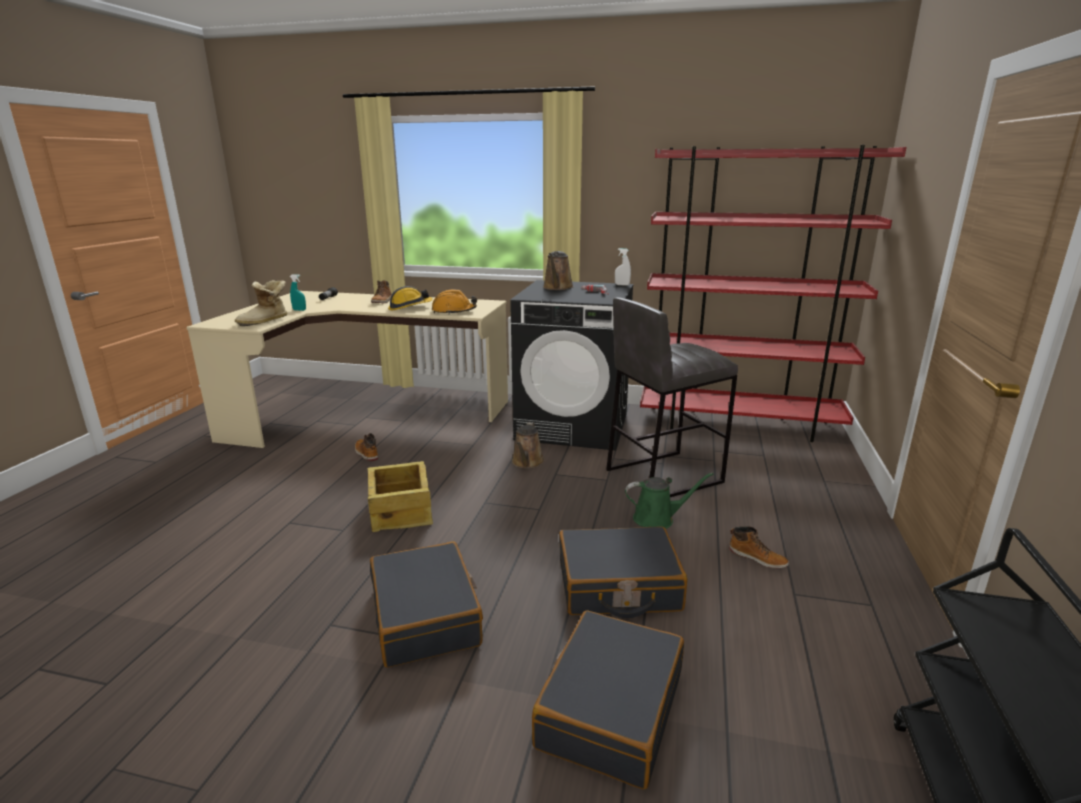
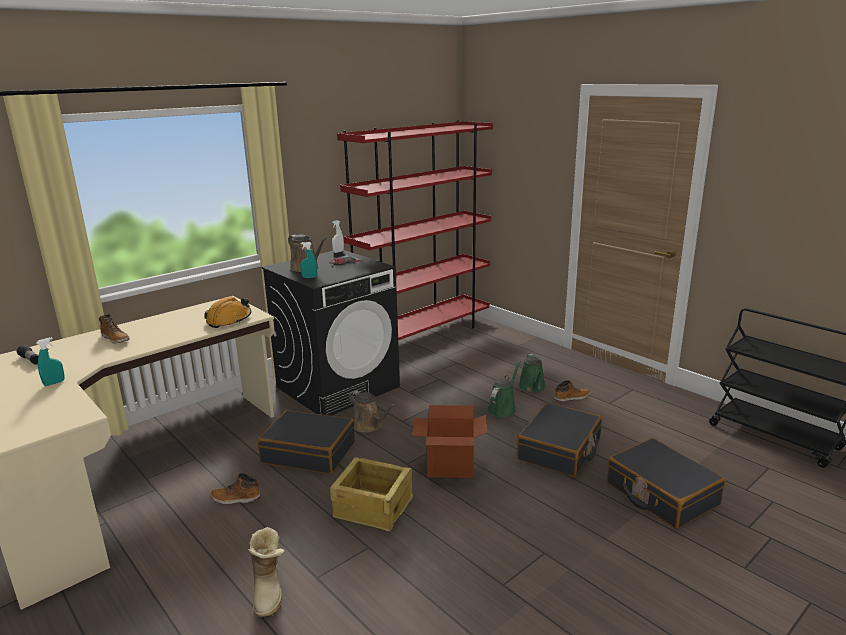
camera: 55 degrees left, 0 degrees up
(265, 322) = (68, 408): boot -> boot (269, 591)
(409, 307) = (171, 332): hard hat -> none
(426, 616) = (530, 534): black suitcase -> black suitcase (309, 452)
(503, 526) = (450, 467): none -> cardboard box
(535, 293) = (309, 277): none -> turquoise spray bottle
(662, 475) = (454, 386): grey stool -> none
(737, 522) = (532, 387): none -> green watering can

